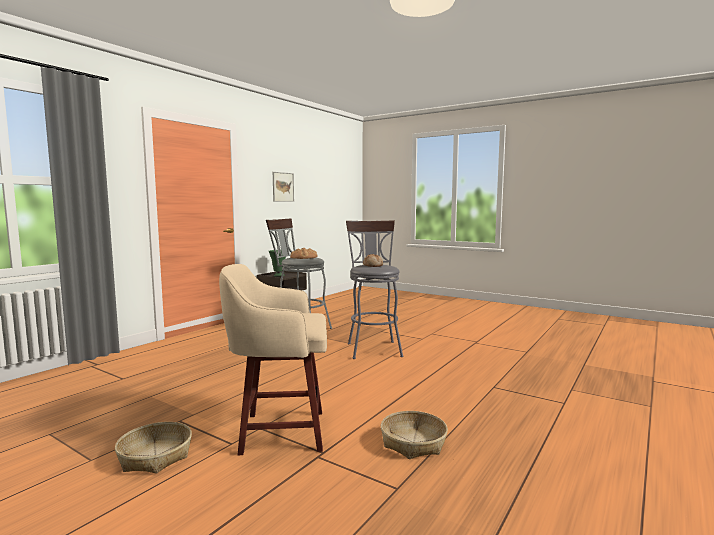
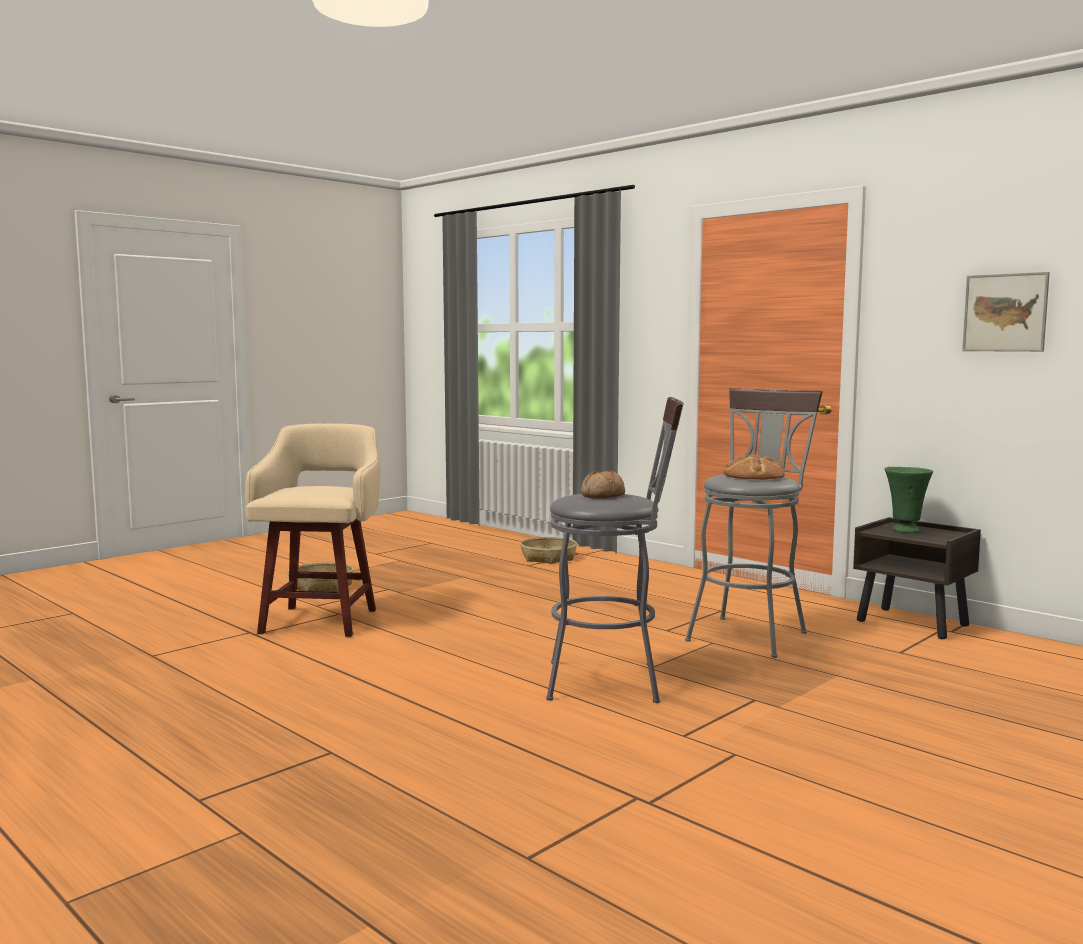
camera: 100 degrees right, 0 degrees up
(413, 442) = (222, 670): basket -> basket (548, 558)

